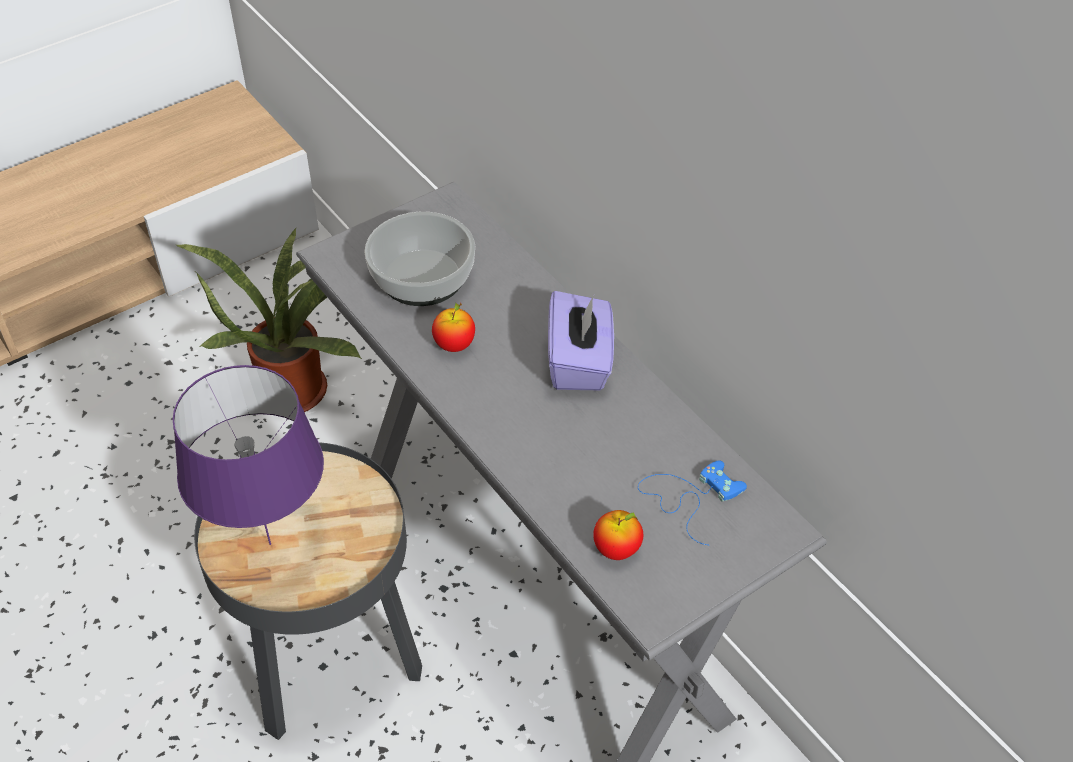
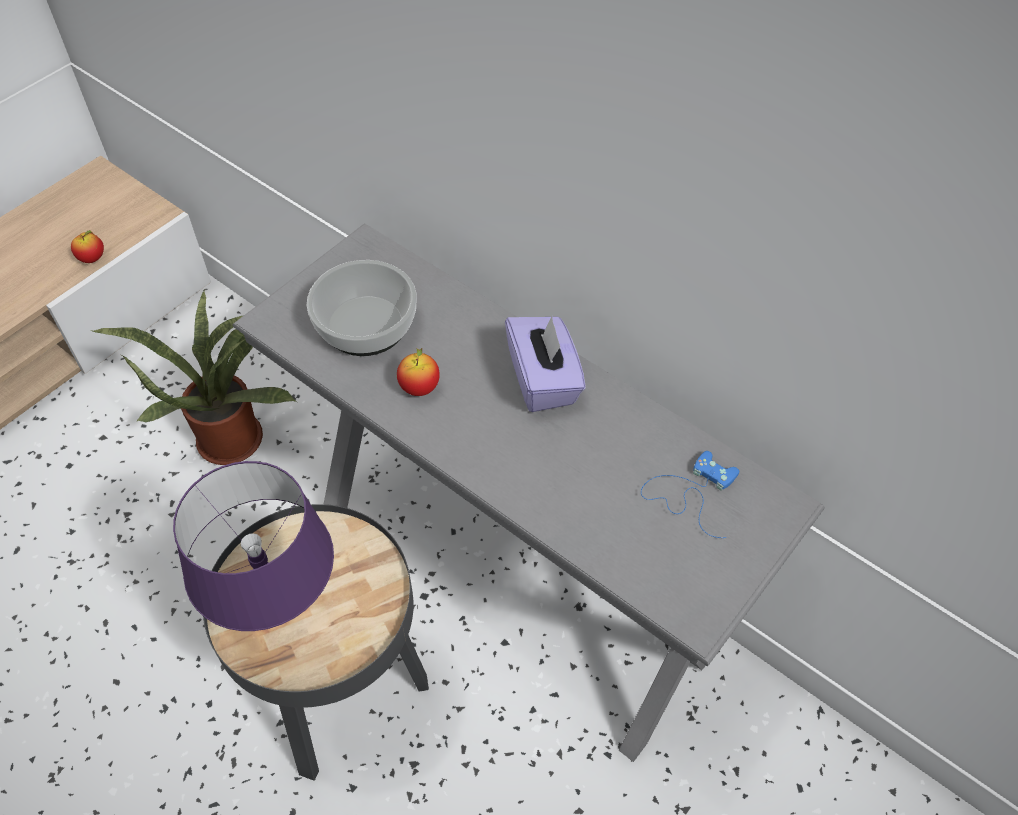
camera: 15 degrees left, 5 degrees up
(617, 549) = (642, 561): apple -> apple (92, 258)

